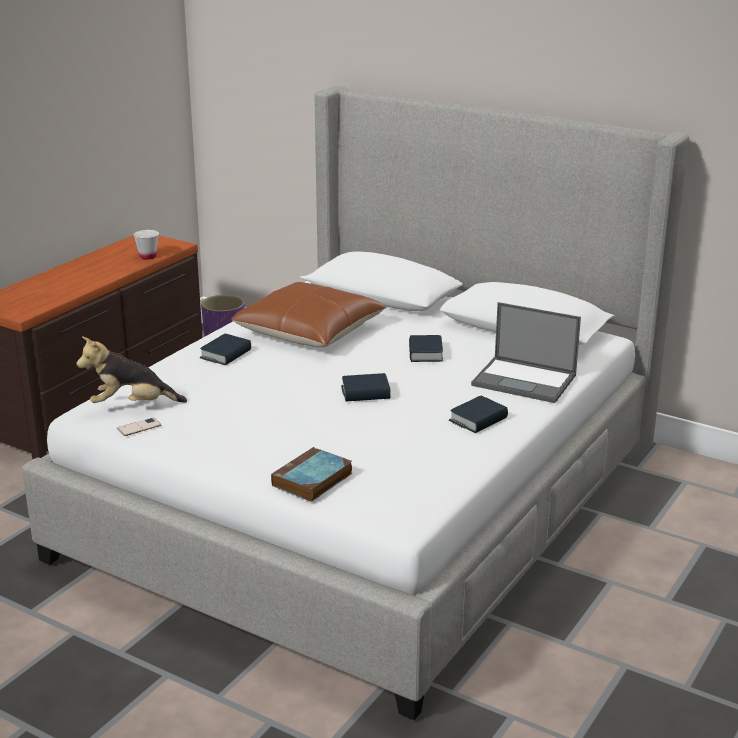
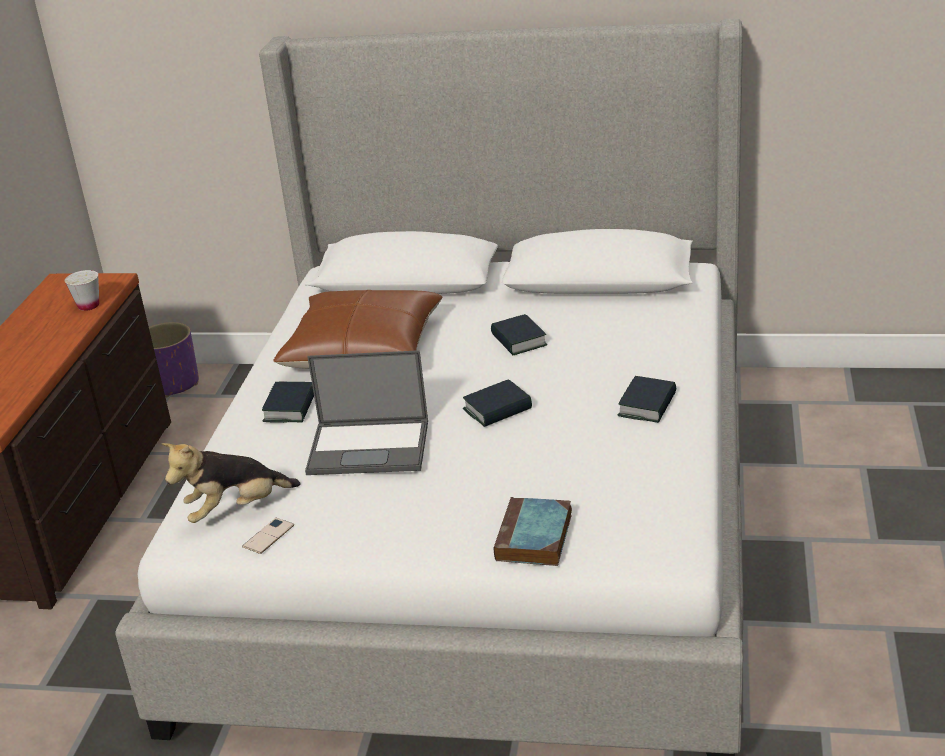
camera: 20 degrees left, 5 degrees up
(525, 380) = (654, 343): laptop -> laptop (370, 447)

